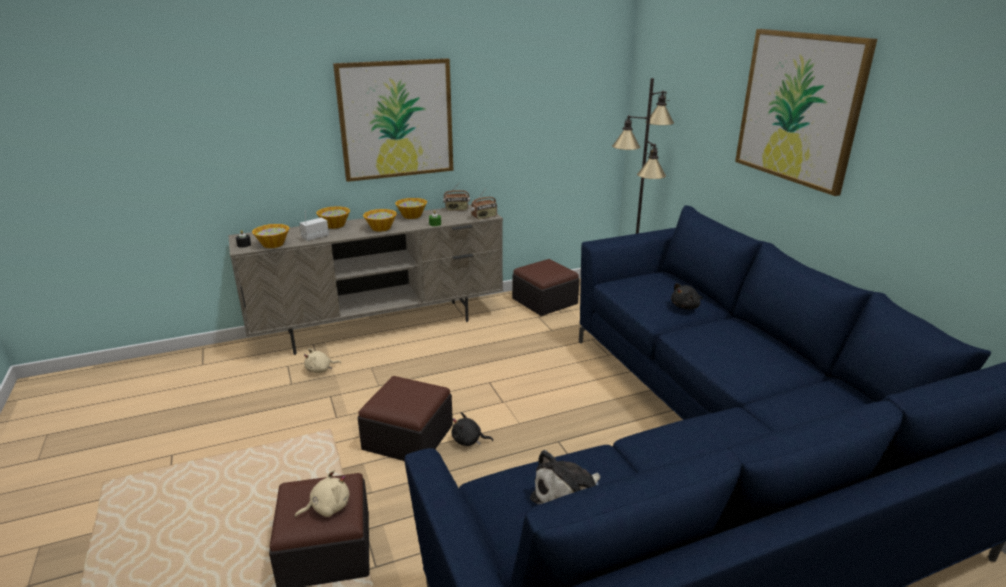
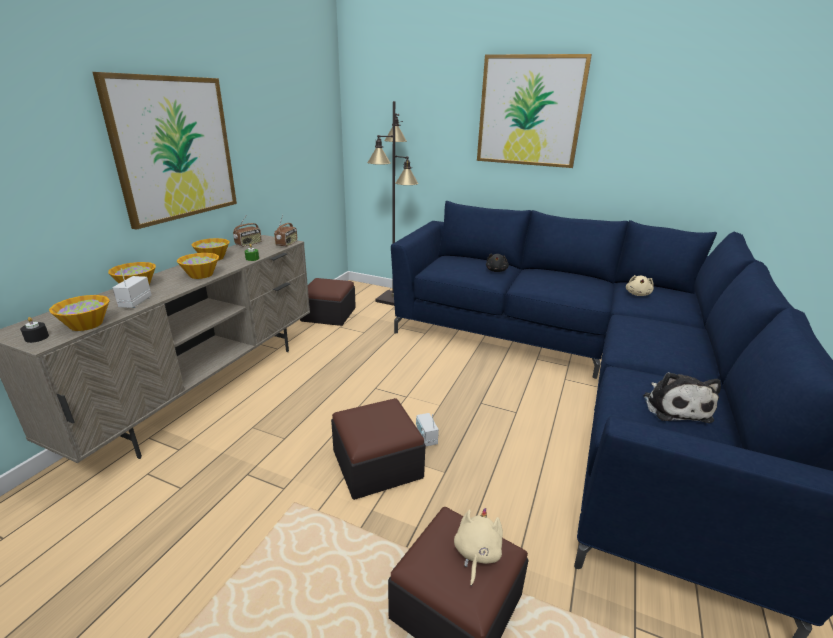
camera: 45 degrees left, 0 degrees up
(320, 370) = (197, 457): beige plush toy -> beige plush toy (638, 294)
(468, 441) = (426, 437): black plush toy -> radio

